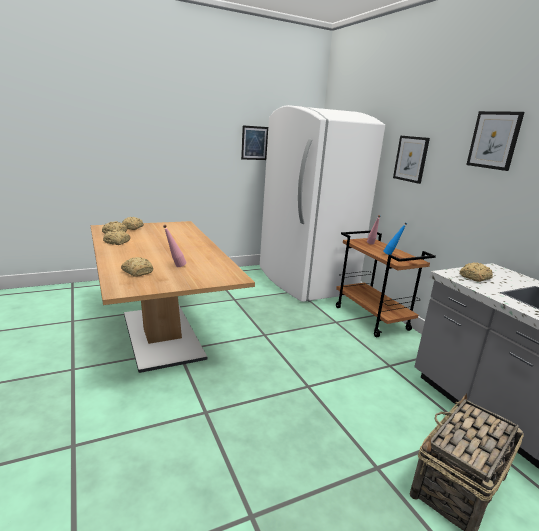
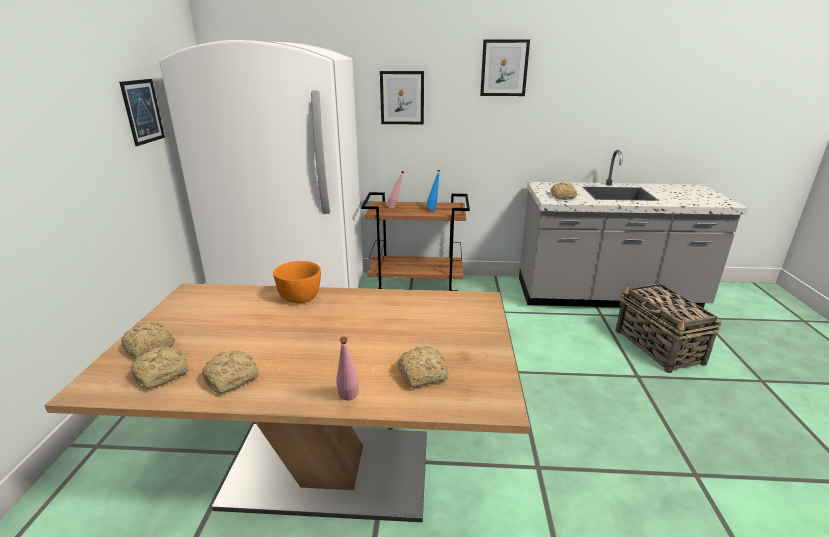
camera: 60 degrees left, 5 degrees up
(175, 267) = (415, 337): pink bottle -> pink bottle (348, 402)
(196, 240) = (300, 298): none -> orange bowl

